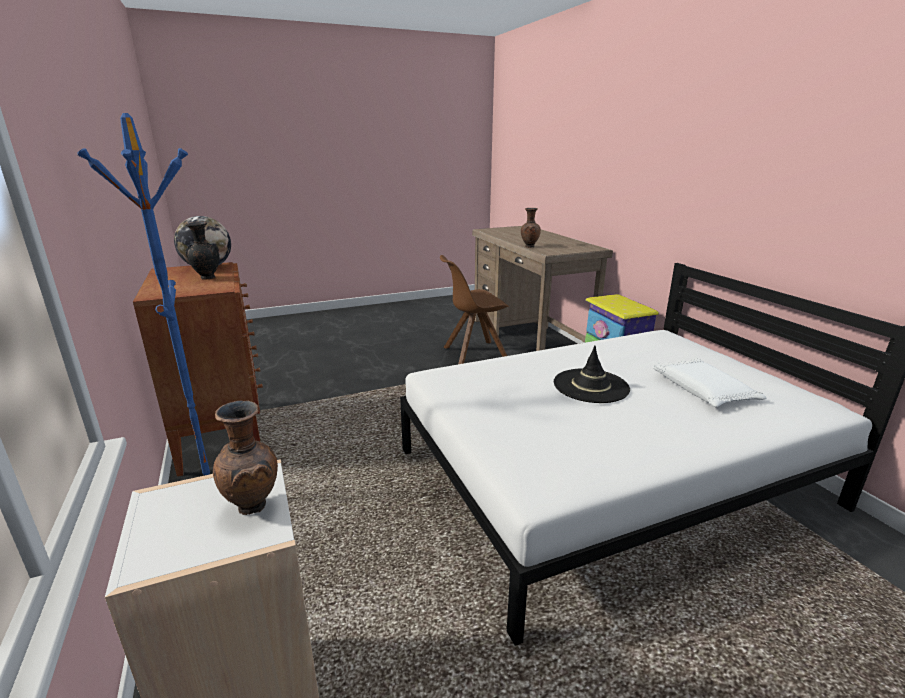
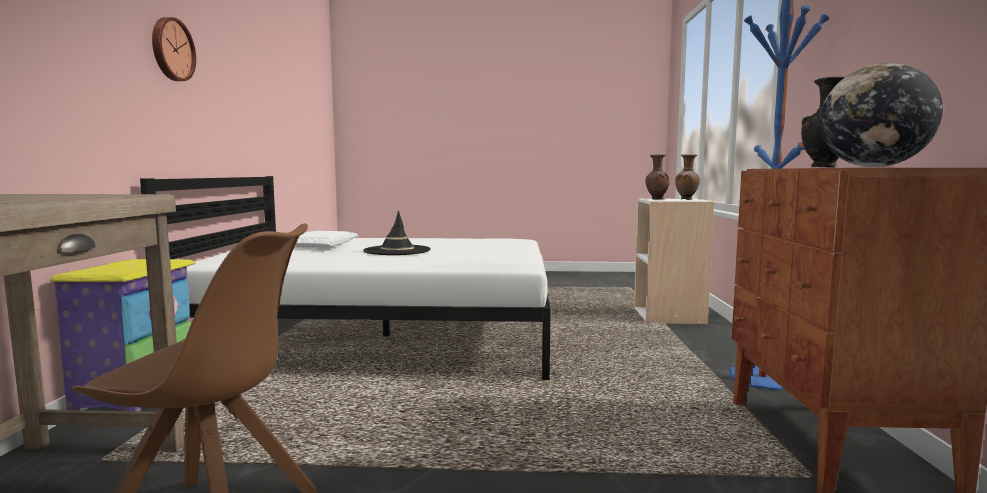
camera: 155 degrees left, 15 degrees down
(529, 247) = (83, 198): brown vase -> brown vase (686, 199)
(757, 157) = (171, 49): none -> wall clock

